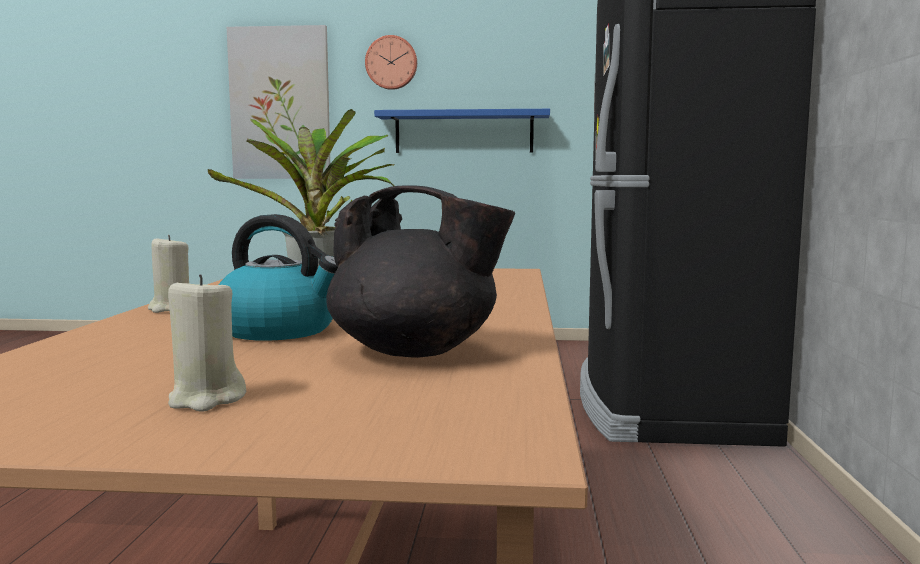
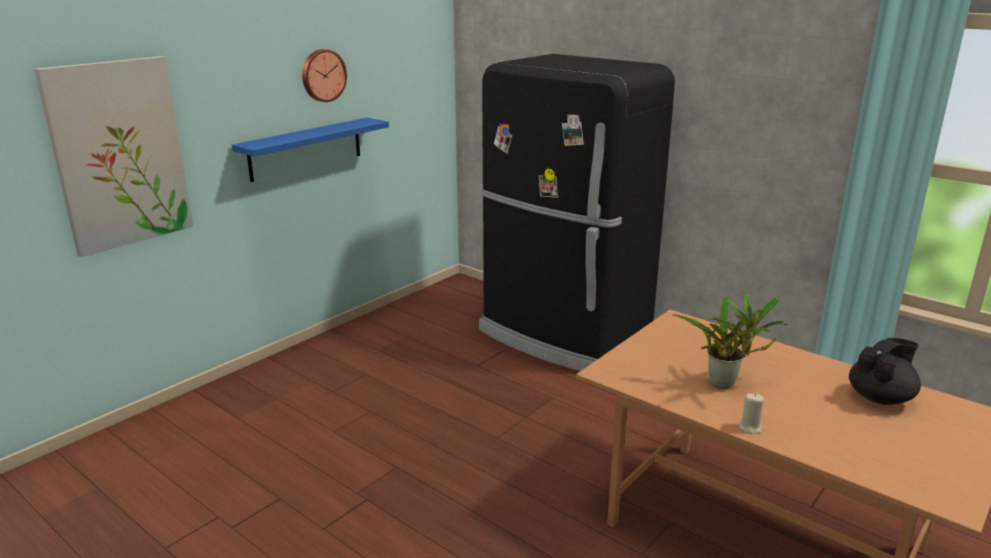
camera: 55 degrees left, 15 degrees up
(206, 399) = (939, 446): beige candle -> none
(279, 330) = (825, 413): kettle -> none
(391, 63) = (235, 90): wall clock -> wall clock (323, 75)

